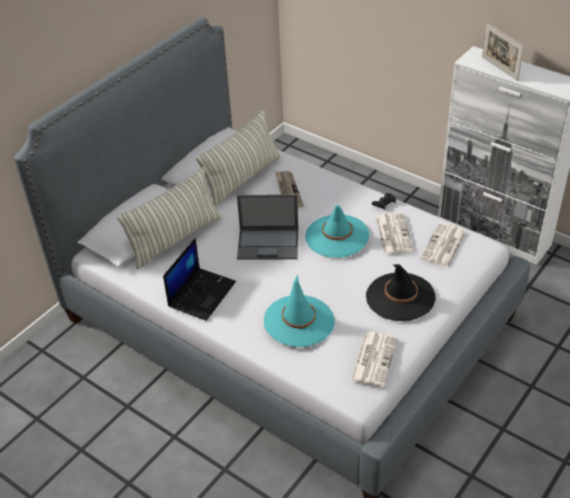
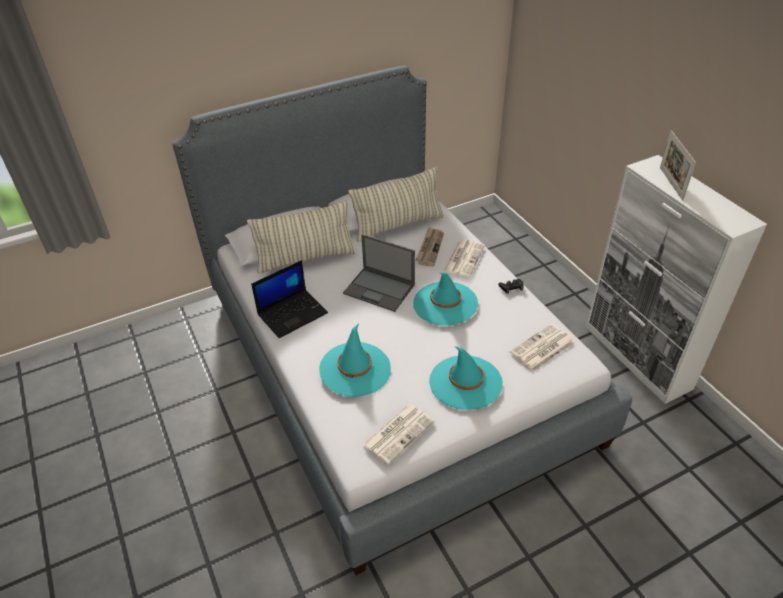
camera: 25 degrees right, 0 degrees up
(393, 234) = (500, 319): newspaper -> newspaper (463, 258)
(400, 297) = (465, 382): black hat -> turquoise hat

